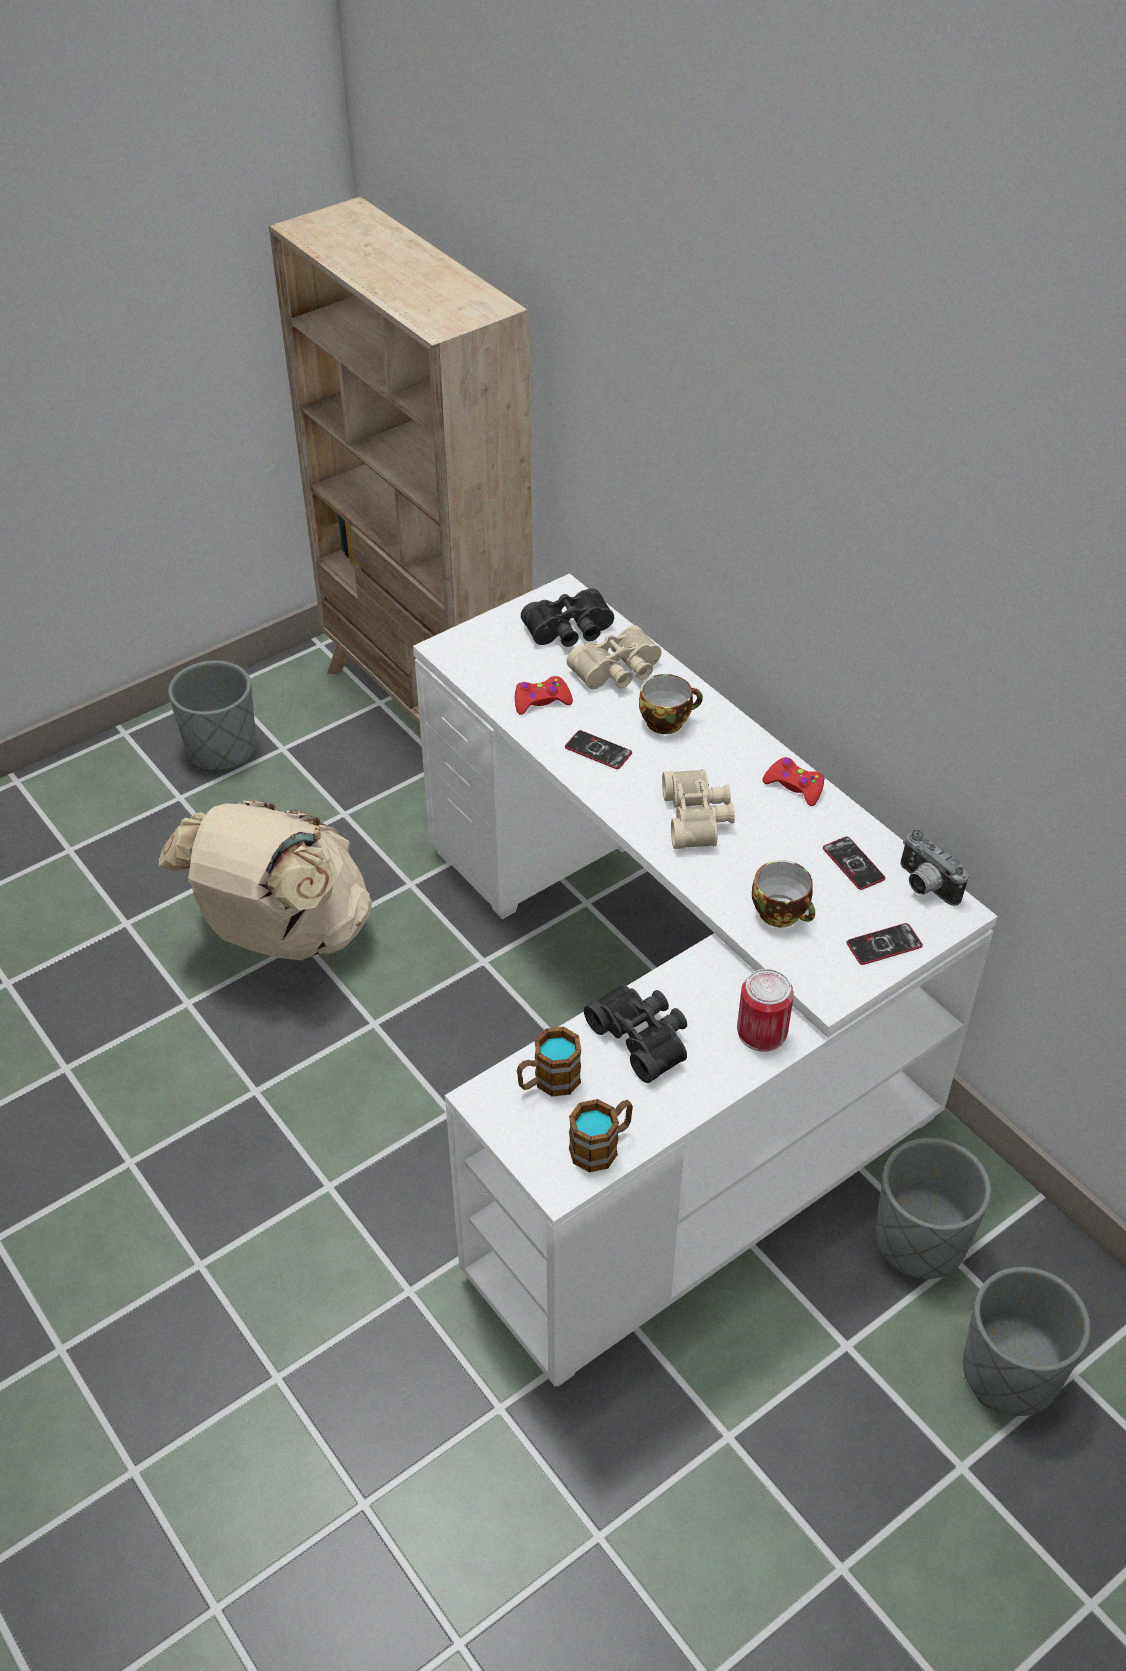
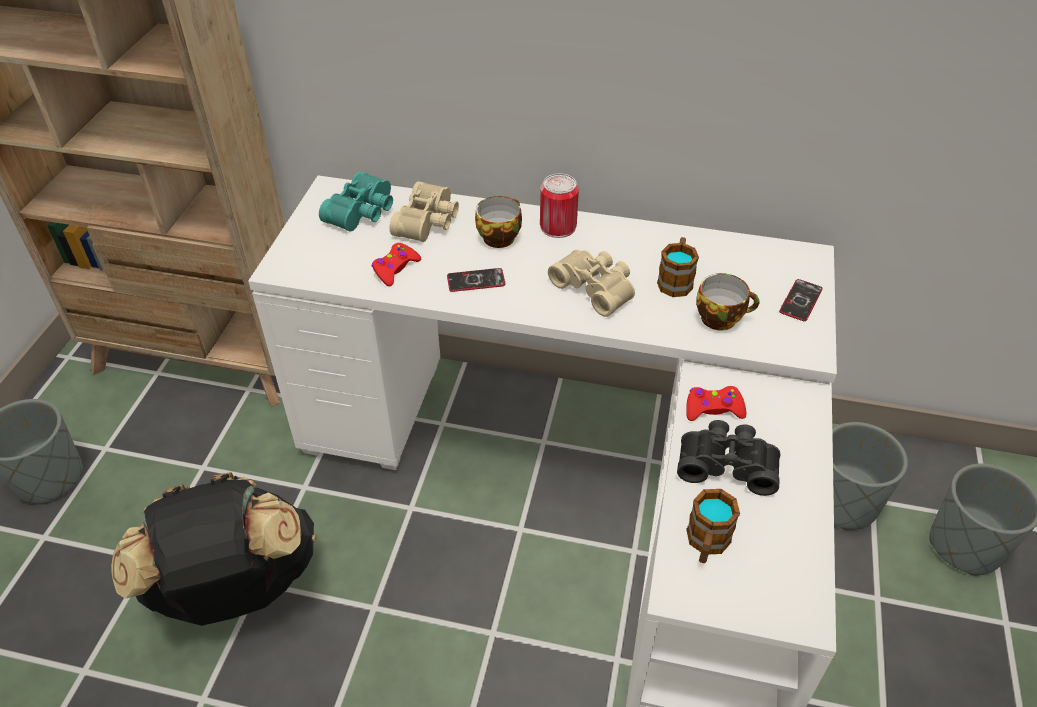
camera: 40 degrees left, 0 degrees up
(282, 934) = (236, 589): beige backpack -> black backpack
(570, 632) = (363, 212): black binoculars -> turquoise binoculars
(602, 1145) = (796, 564): mug -> mug (676, 280)
(762, 1032) = (790, 407): can -> can (558, 226)
(794, 786) = (629, 234): red game controller -> red game controller (713, 409)
(853, 864) = (722, 262): phone -> none
(924, 886) = (776, 252): camera -> none

